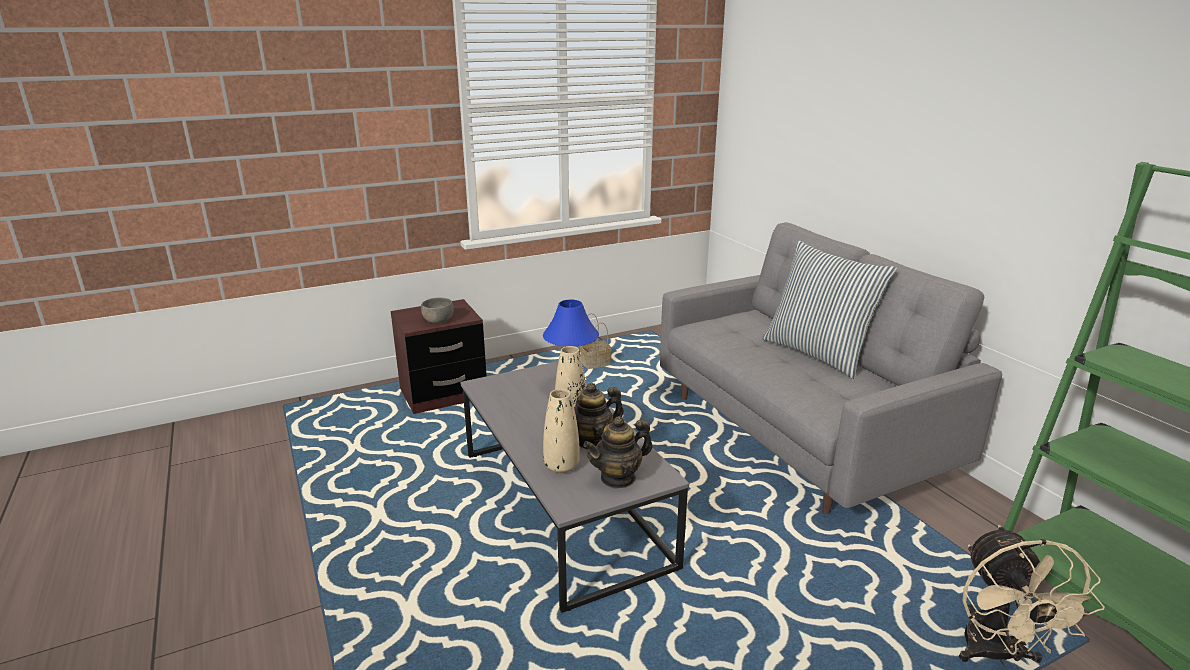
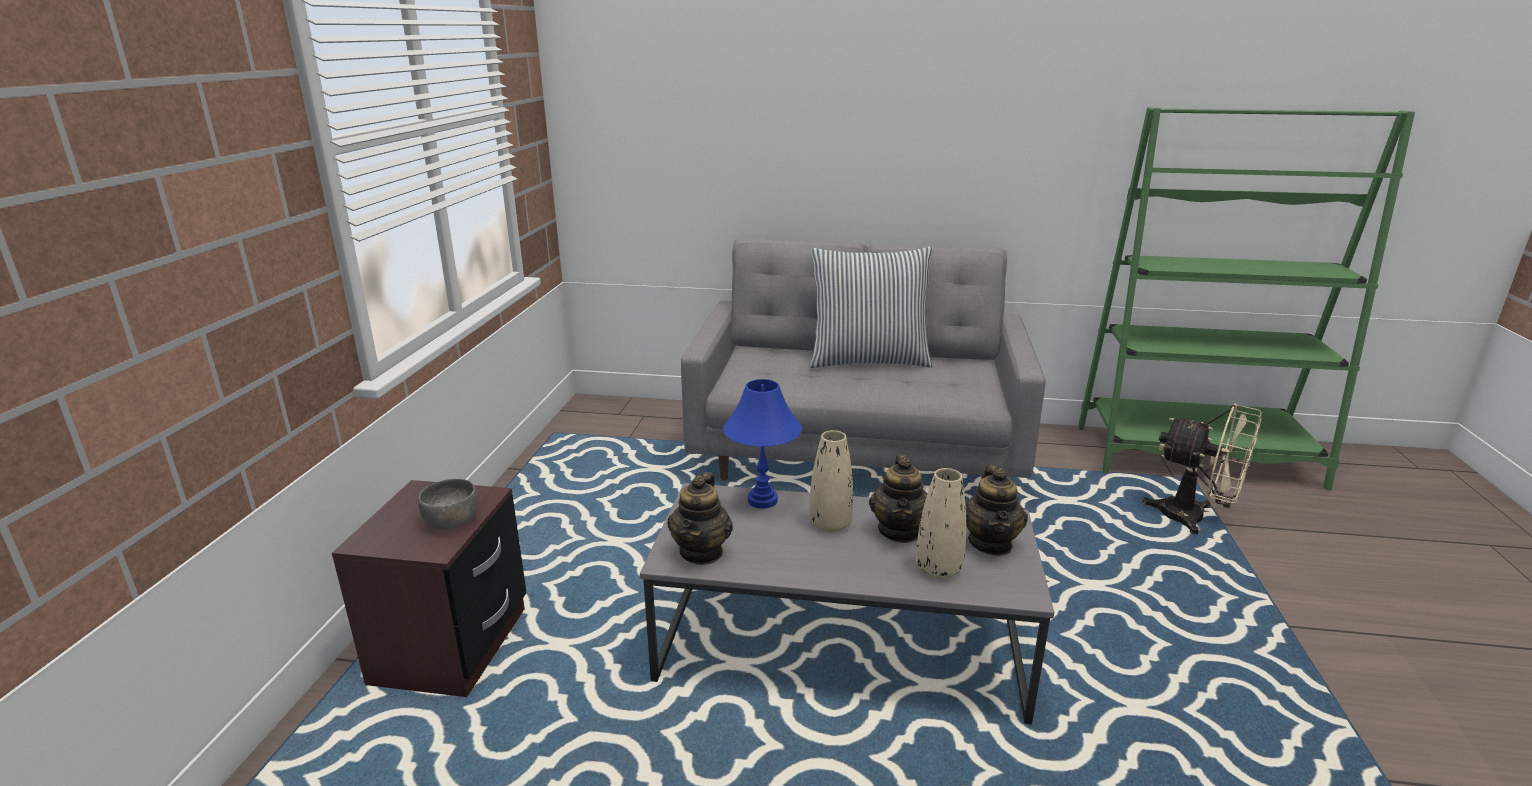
camera: 55 degrees left, 0 degrees up
(496, 389) = (702, 552): none -> teapot
(596, 363) = (568, 496): basket -> none

